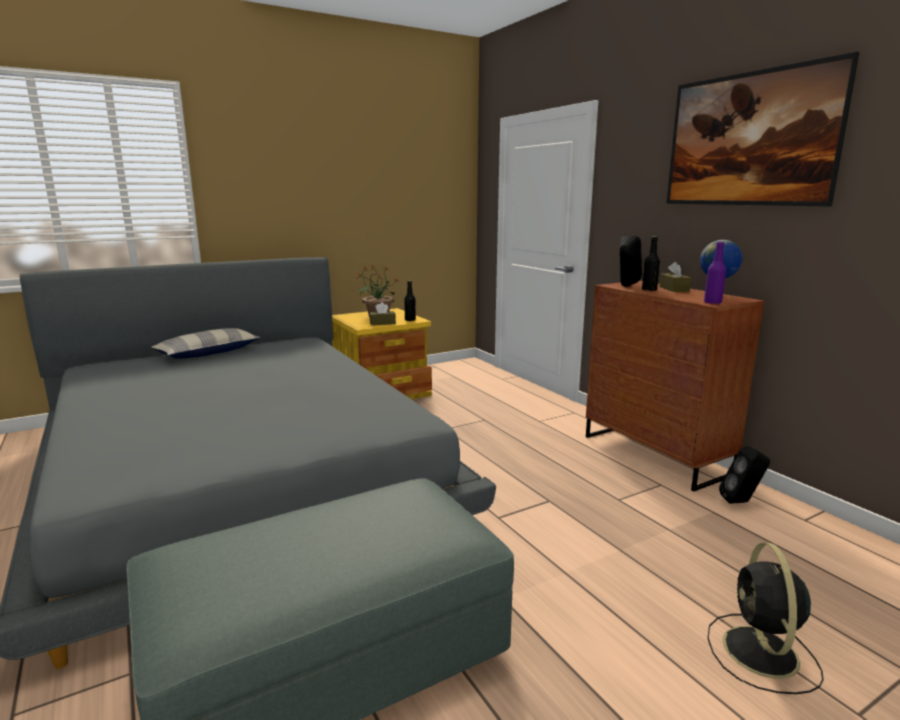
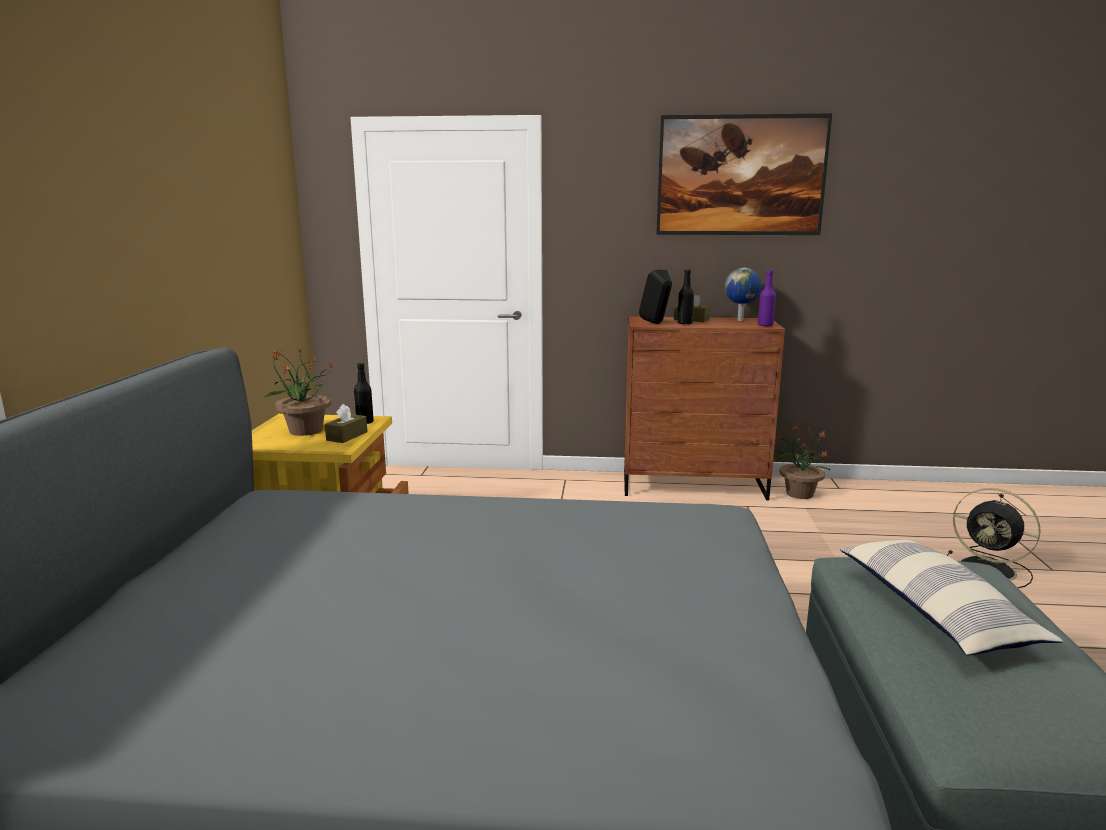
camera: 55 degrees left, 0 degrees up
(208, 353) = (185, 579): pillow -> pillow (933, 611)
(741, 502) = (799, 493): black speaker -> potted plant

